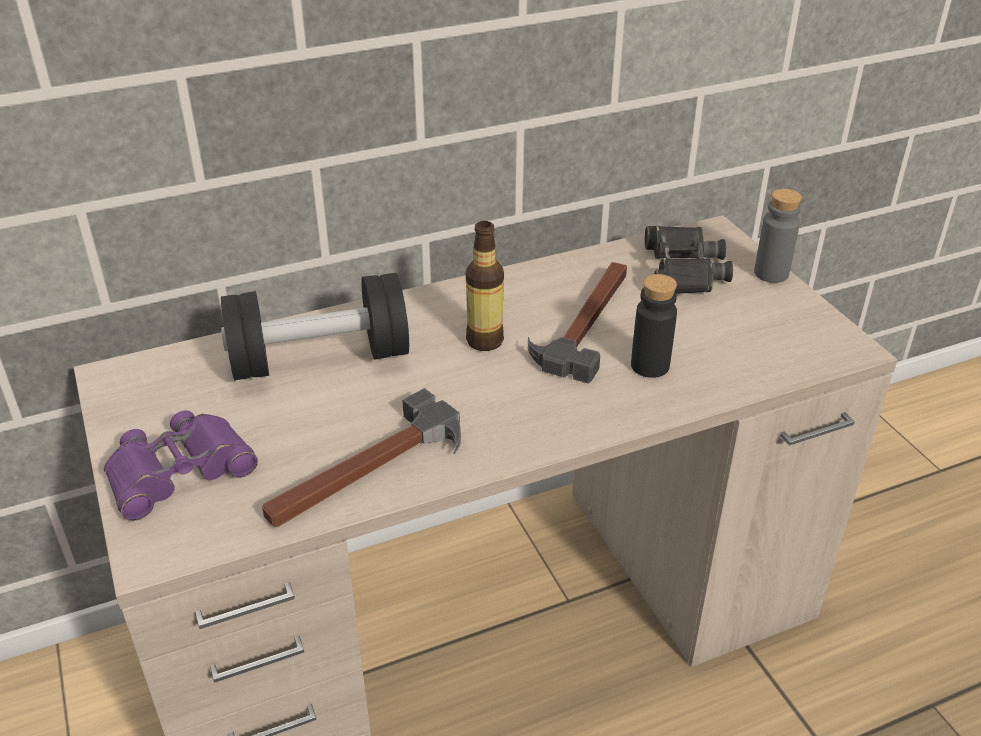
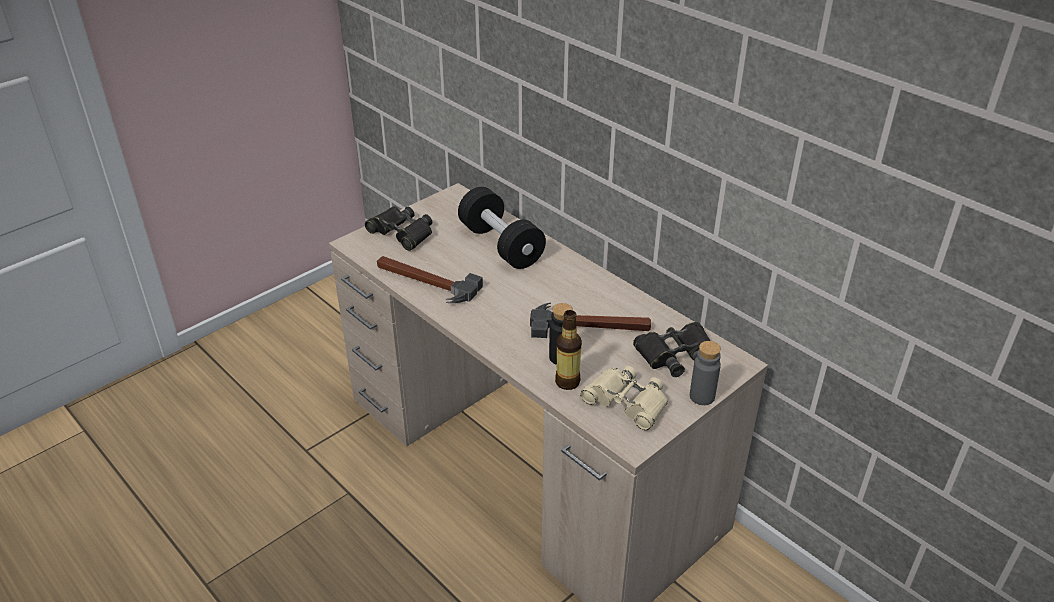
camera: 70 degrees right, 0 degrees up
(179, 472) = (402, 233): purple binoculars -> black binoculars
(484, 341) = (548, 293): bottle -> bottle (567, 382)
(767, 333) = (626, 402): none -> beige binoculars

